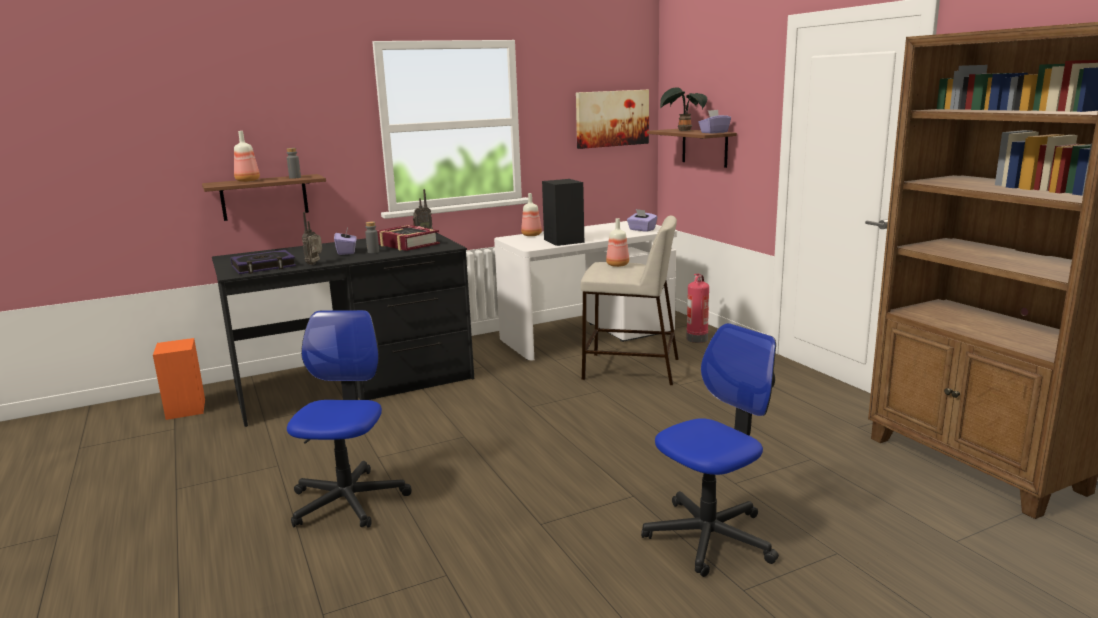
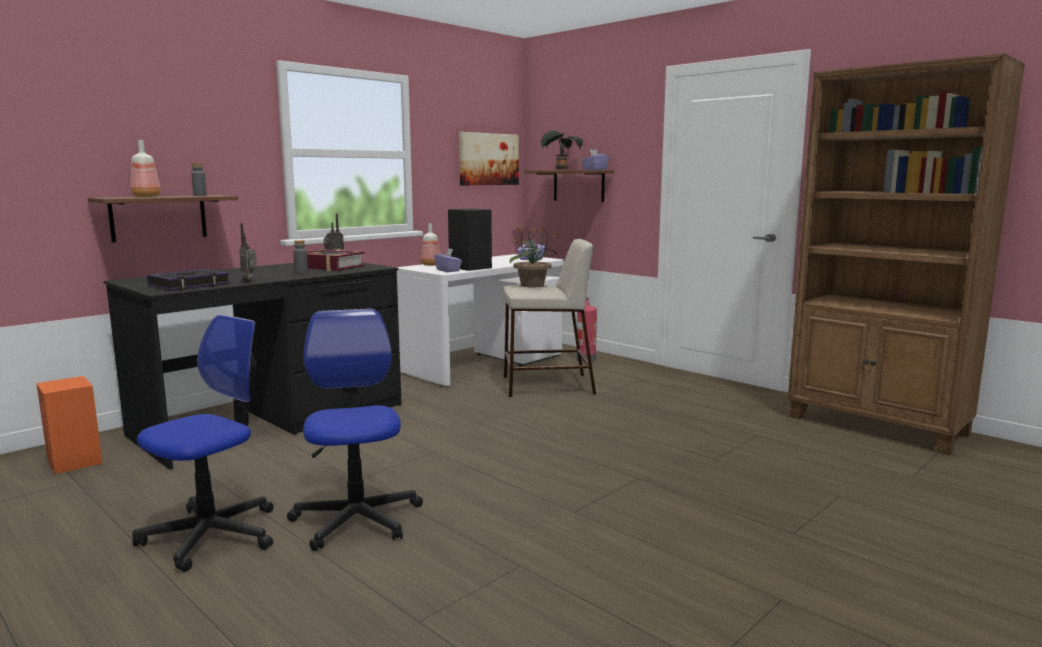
camera: 20 degrees left, 5 degrees down
(347, 252) = (270, 273): purple tissue box -> purple tissue box (448, 270)
(617, 265) = (533, 285): bottle -> potted plant
(709, 537) = (730, 500): office chair -> office chair (212, 535)

